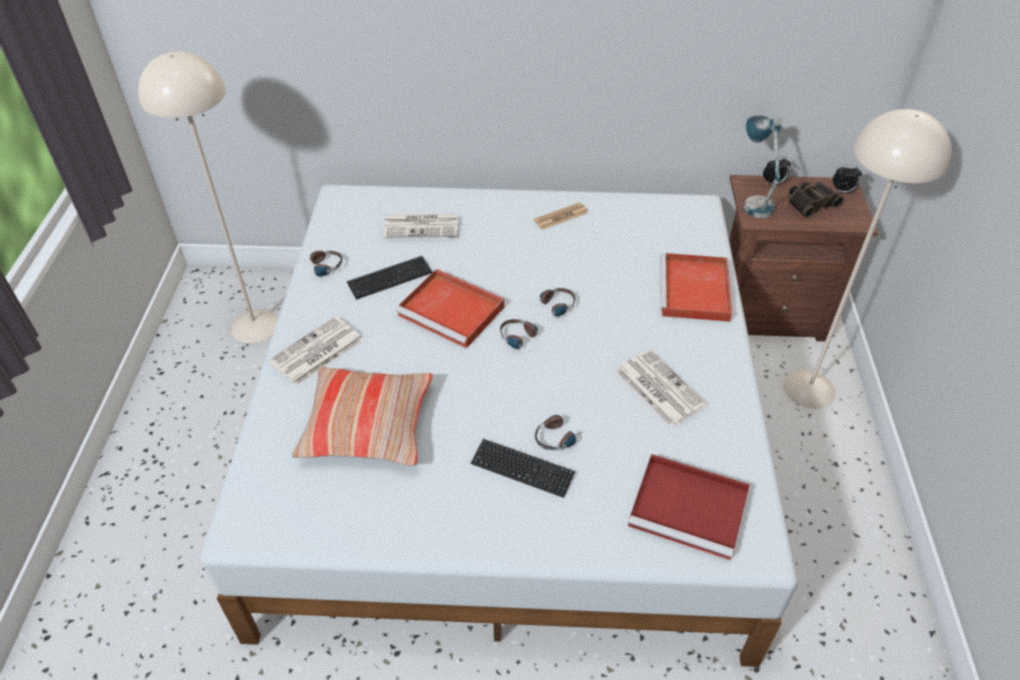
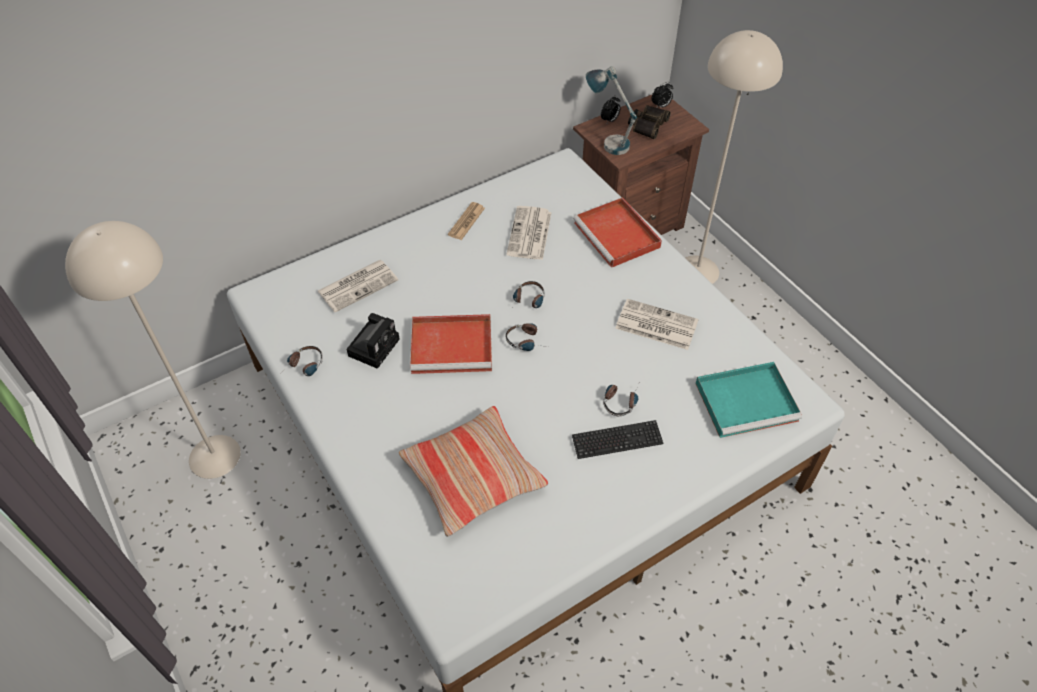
camera: 35 degrees left, 5 degrees up
(316, 352) = (372, 442): newspaper -> newspaper (529, 234)
(390, 279) = (374, 346): keyboard -> camera
(691, 509) = (748, 401): red tray -> turquoise tray

